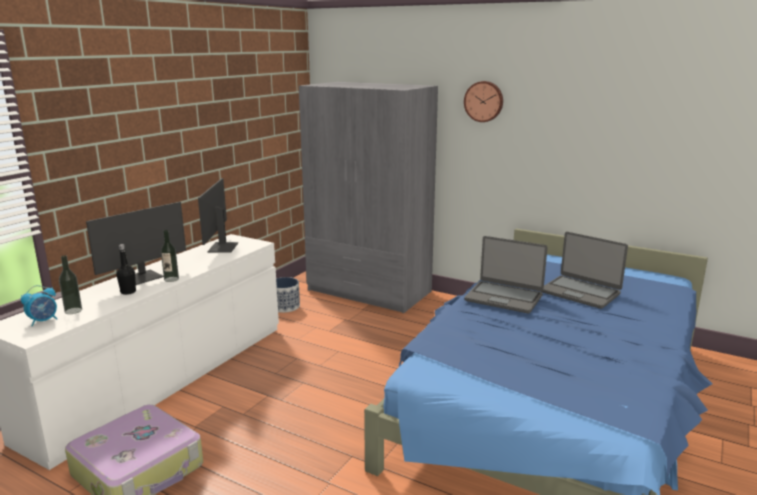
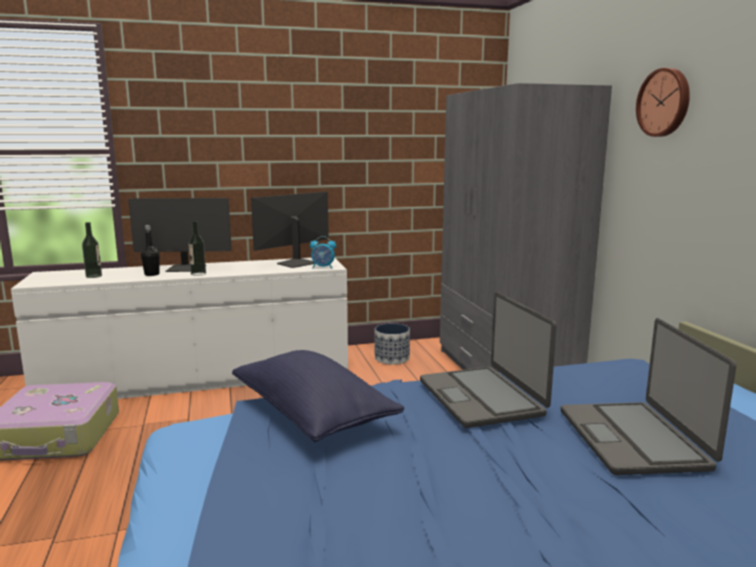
camera: 45 degrees right, 5 degrees down
(43, 321) = (65, 277): alarm clock -> alarm clock (323, 267)
(457, 337) = (312, 414): none -> blue pillow

